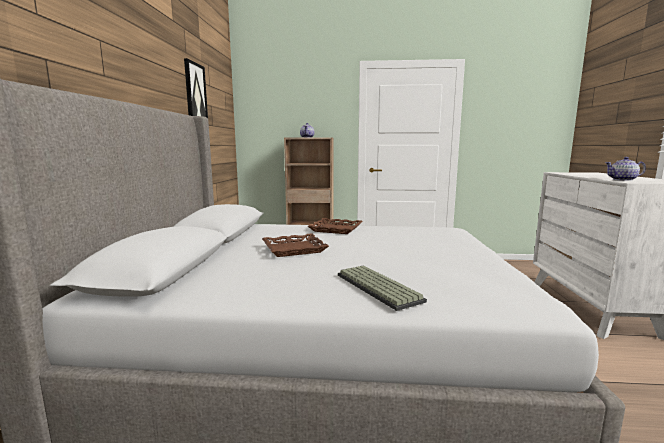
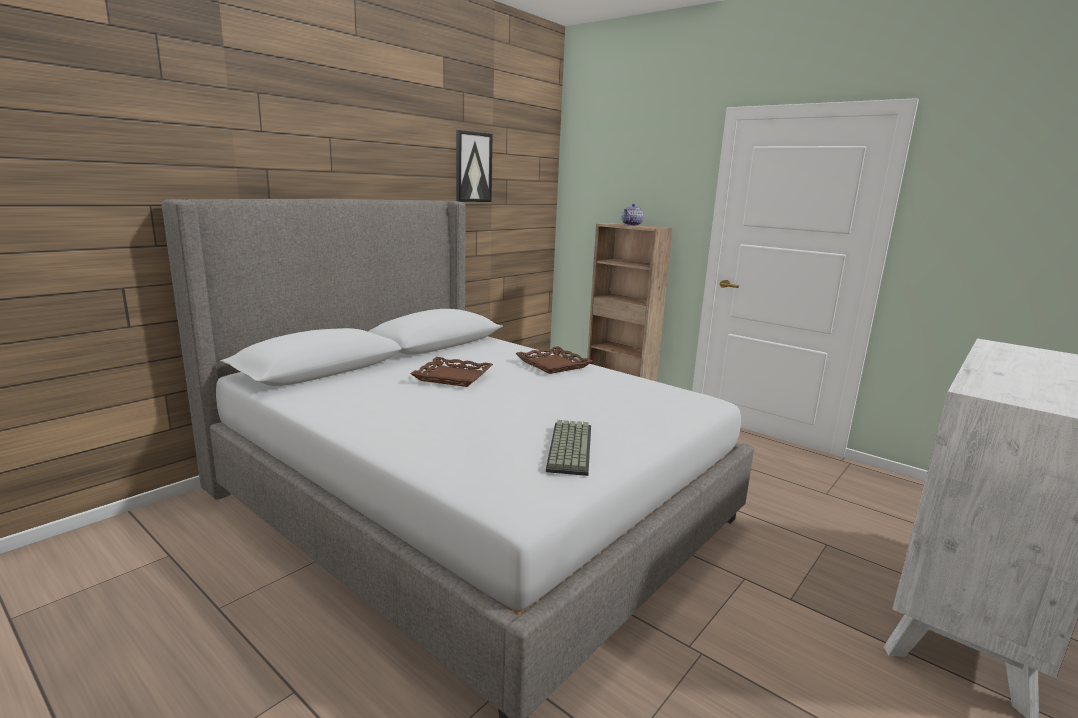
camera: 35 degrees right, 5 degrees up
(375, 287) = (424, 433): keyboard -> keyboard (568, 447)
(623, 180) = (1001, 384): teapot -> none

